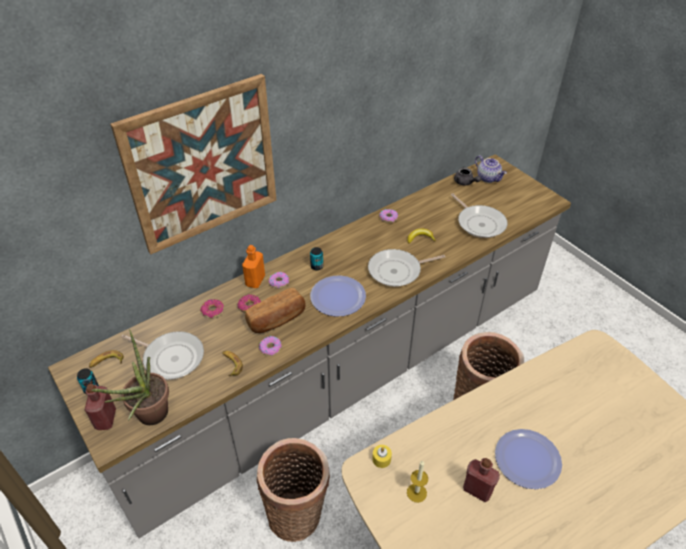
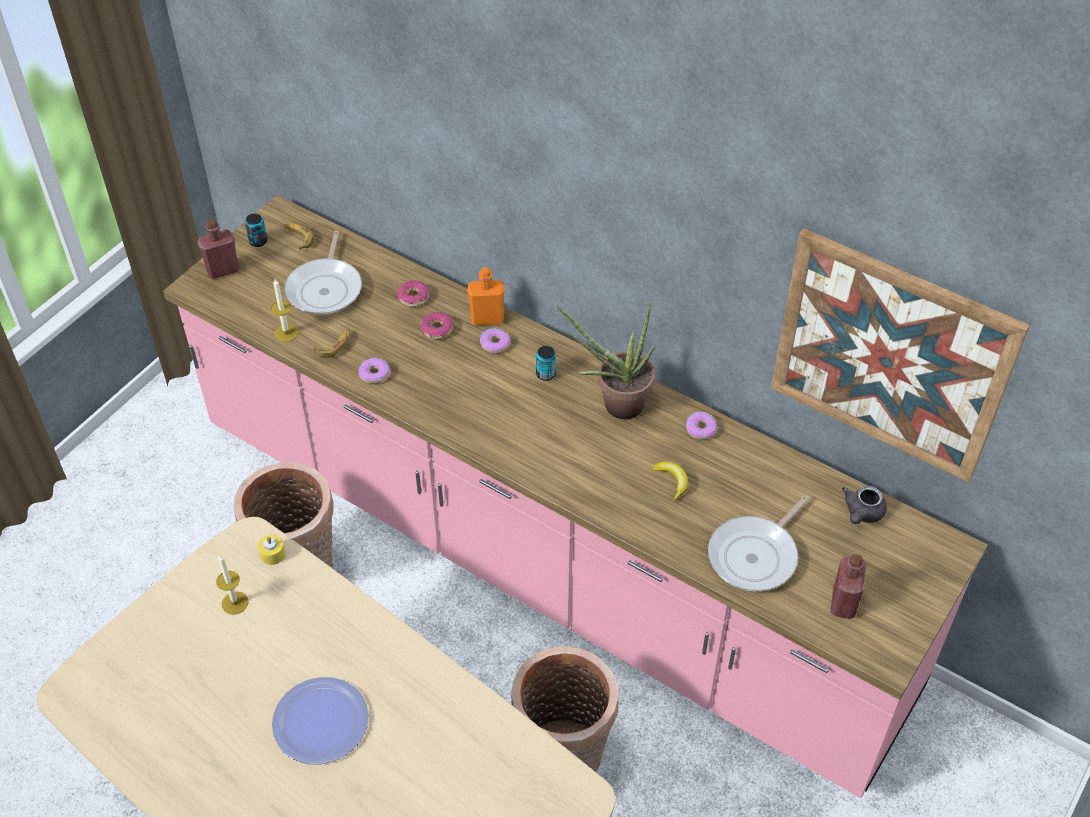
camera: 70 degrees right, 5 degrees up
(149, 418) = (234, 304): potted plant -> potted plant (614, 405)
(201, 391) = (286, 333): none -> candle
(203, 165) = (471, 130): picture -> picture (890, 356)
(277, 320) = (425, 364): bread -> none
(337, 297) = (495, 415): plate -> none
(343, 374) = (545, 556): grey counter -> pink counter
(397, 271) = (581, 470): frying pan -> none
(477, 490) = (256, 669): red bottle -> red bottle (843, 603)
(488, 178) = (898, 546): teapot -> none

